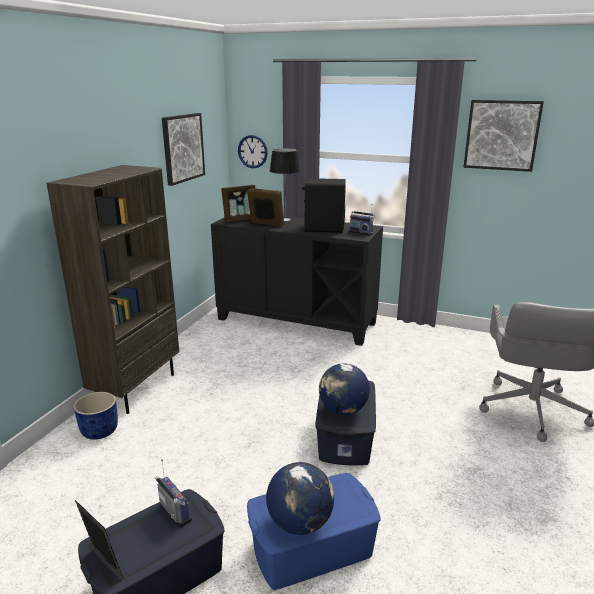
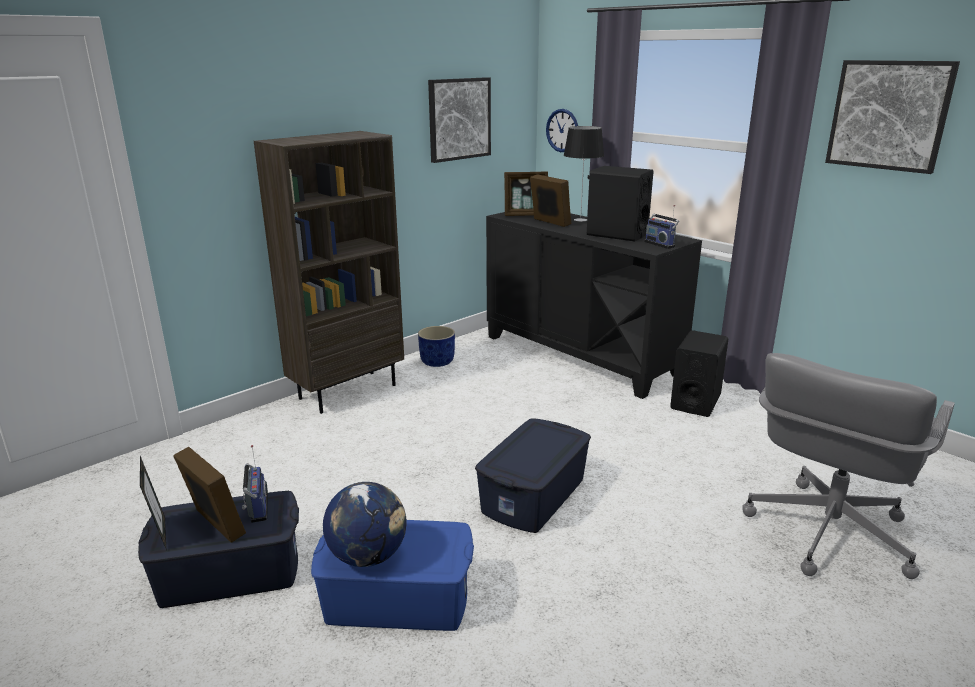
camera: 25 degrees right, 0 degrees up
(99, 431) = (282, 424): blue planter -> blue planter (437, 362)
(149, 540) = (215, 525): none -> picture frame
(343, 410) = (522, 457): globe -> none
(396, 340) = (695, 402): none -> black speaker

